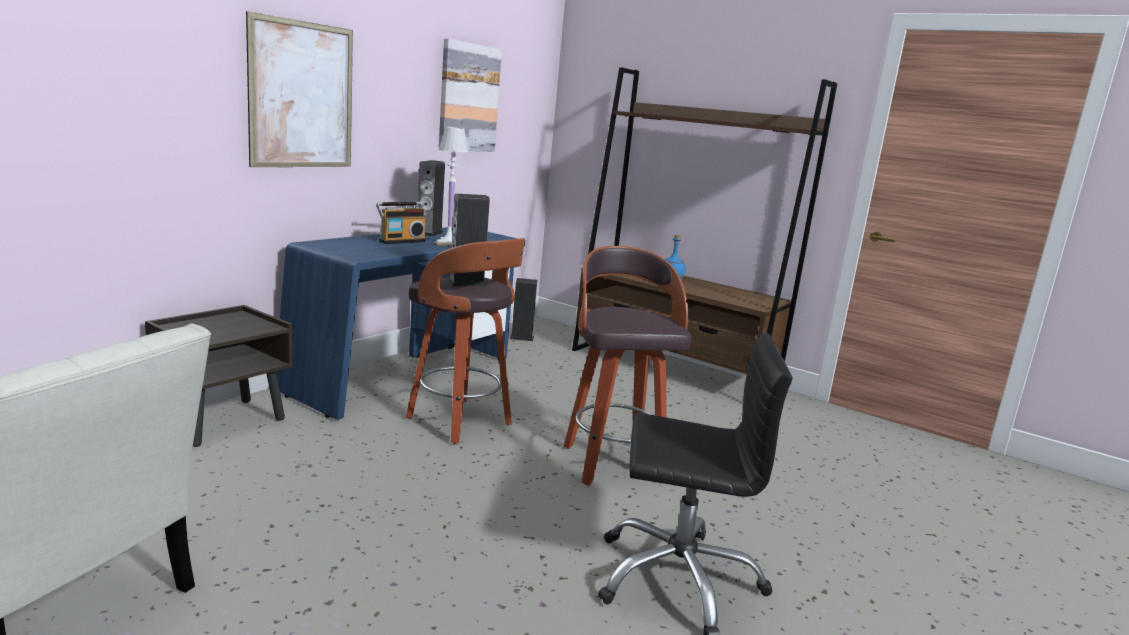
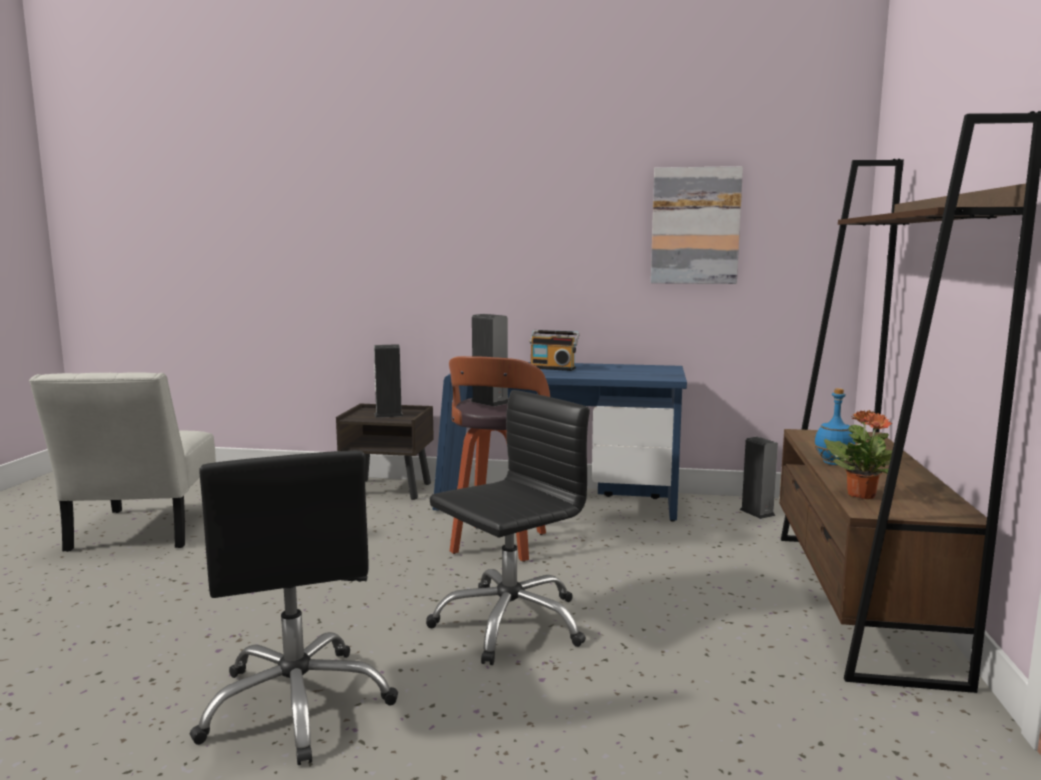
camera: 65 degrees right, 5 degrees down
(302, 95) = (488, 239): picture -> none
(429, 233) = (609, 366): speaker -> speaker (388, 415)
(448, 244) = (582, 374): white table lamp -> none
(611, 462) = (509, 622): stool -> black office chair
(732, 299) = (861, 495): none -> potted plant

